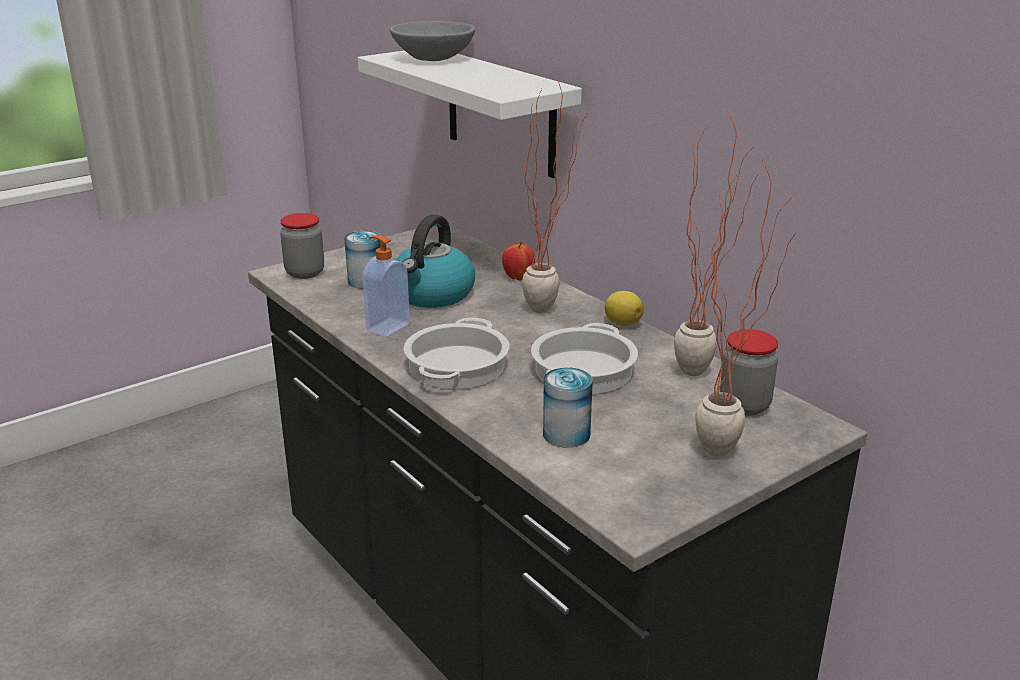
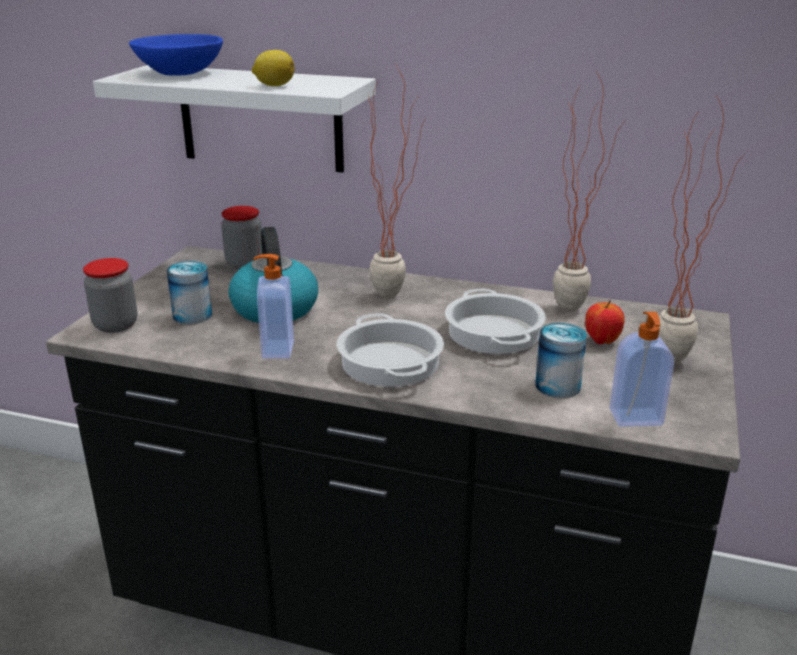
camera: 35 degrees left, 0 degrees up
(433, 58) = (179, 73): grey bowl -> blue bowl
(518, 278) = (330, 275): apple -> apple (602, 341)
(592, 486) = (636, 418): none -> soap dispenser
(622, 323) = (465, 287): lemon -> lemon (274, 85)
(744, 405) = (637, 321): jar -> jar (244, 263)

